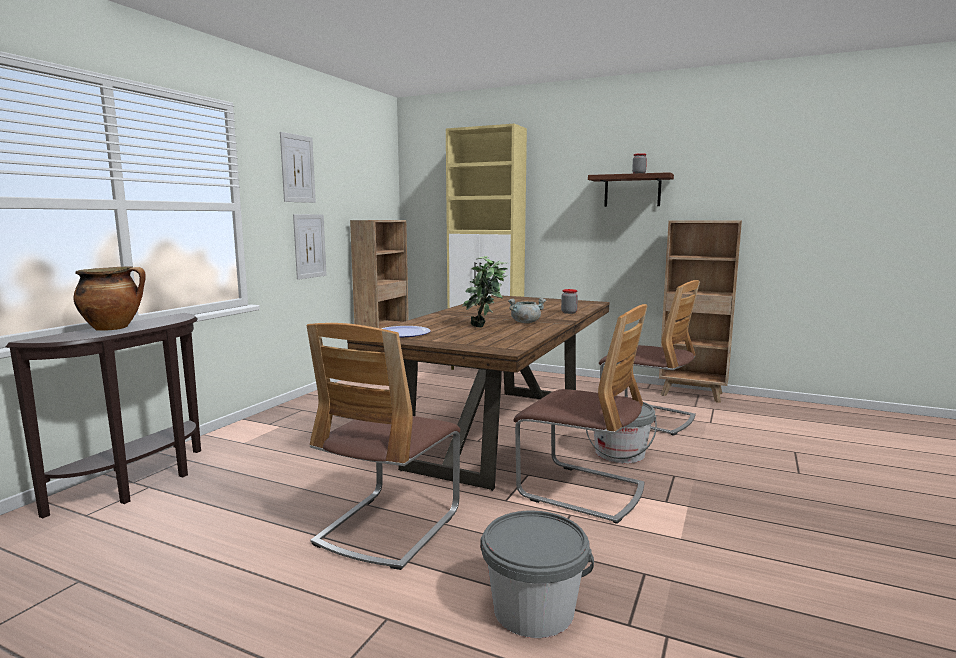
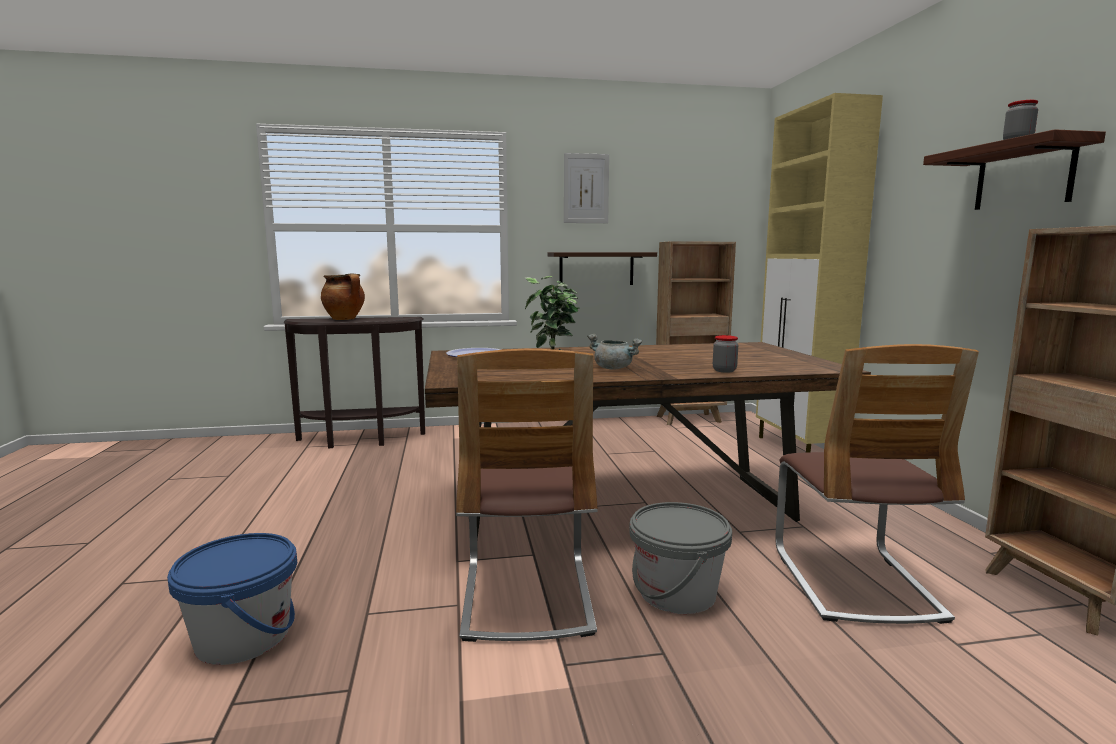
camera: 55 degrees right, 0 degrees up
(309, 246) = (596, 268): picture -> shelf
(388, 527) = (357, 529): chair -> none
(533, 610) = (243, 637): grey bucket -> blue bucket

